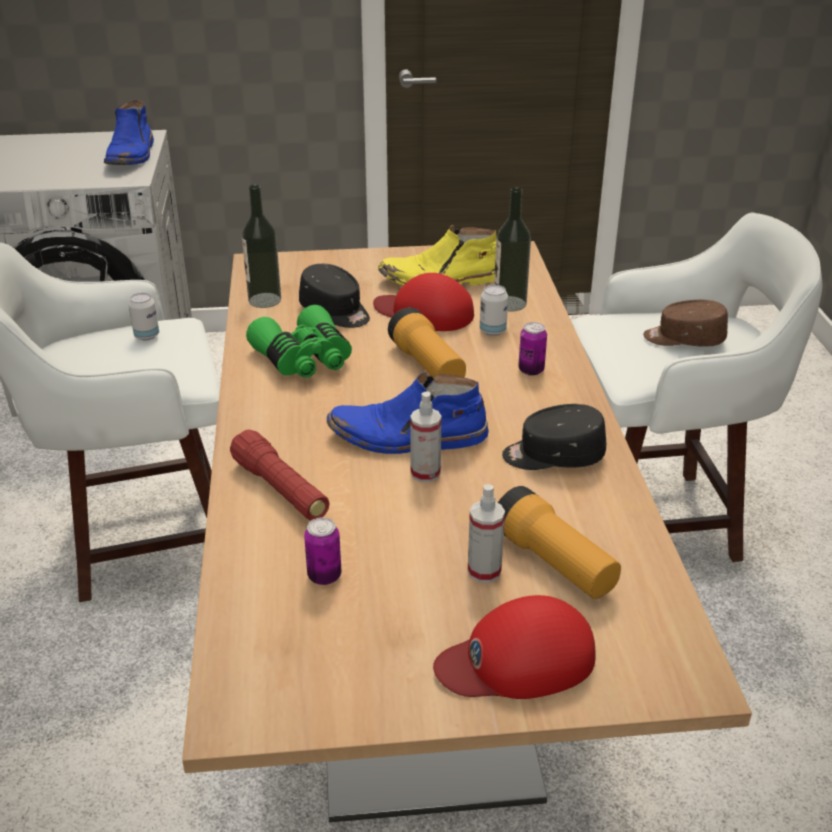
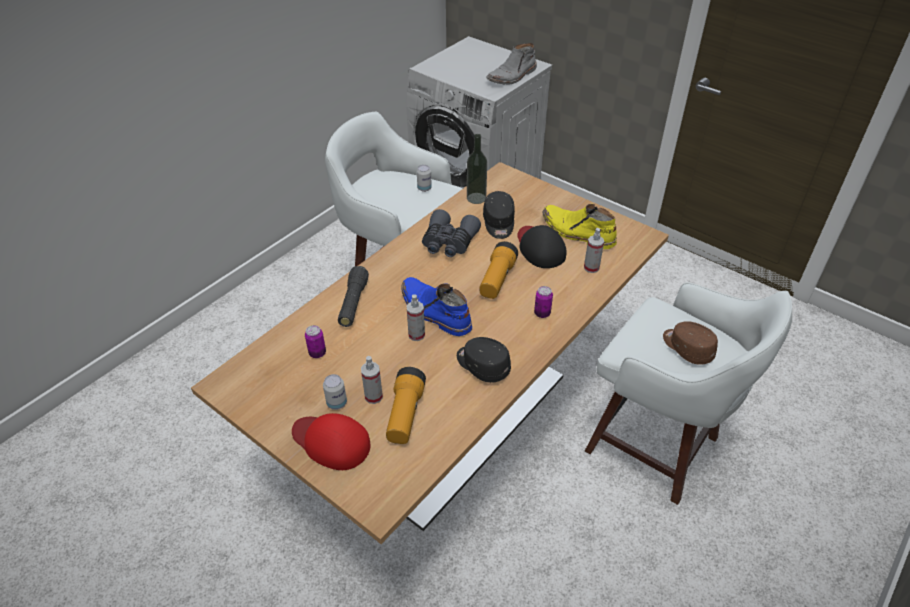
camera: 45 degrees right, 10 degrees up
(132, 155) = (512, 76): blue boot -> grey boot
(281, 490) = (353, 303): red flashlight -> black flashlight
(304, 359) = (449, 242): green binoculars -> grey binoculars
(424, 312) = (540, 248): red cap -> black cap
(492, 331) = (557, 279): can -> can (337, 403)
(510, 303) = (591, 268): bottle -> spray bottle

